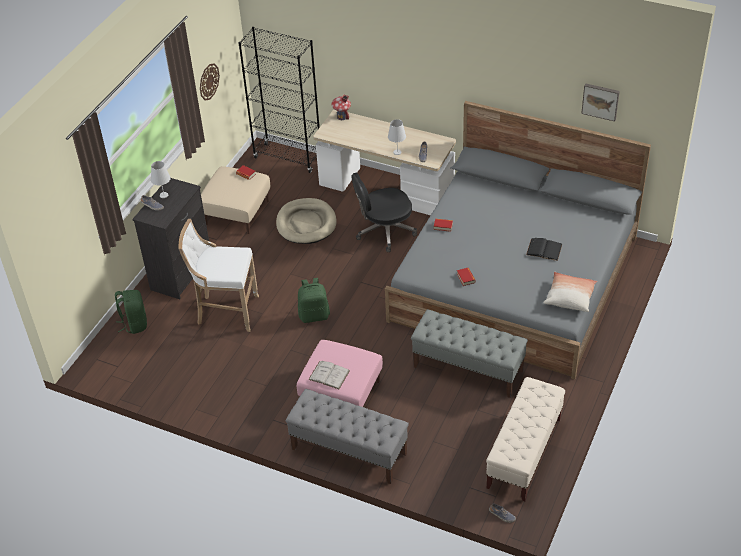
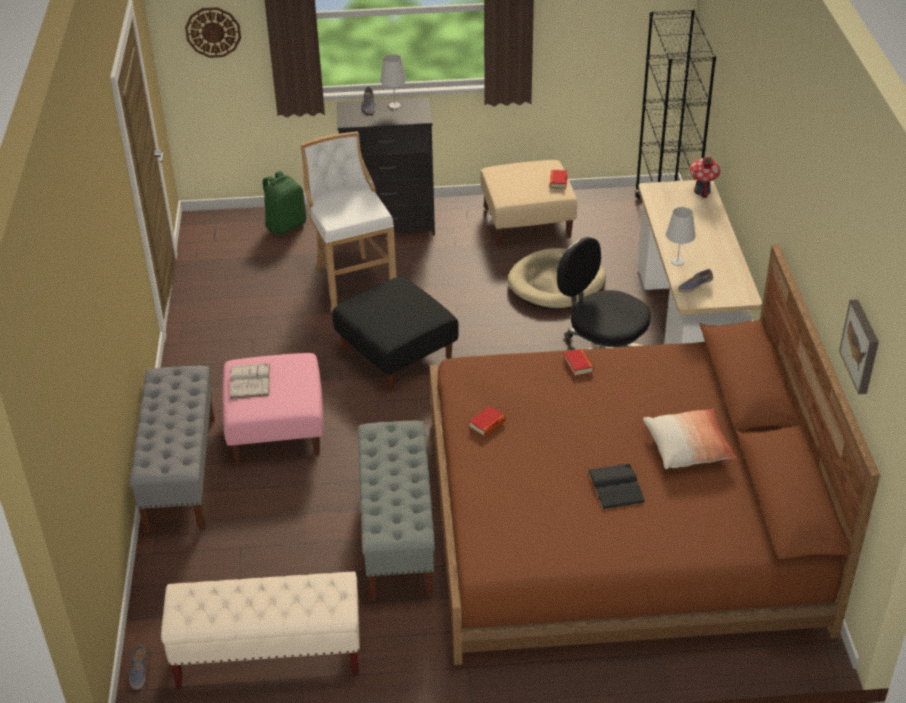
camera: 60 degrees right, 5 degrees down
(209, 81) = (587, 37): wall clock -> wall clock (213, 32)
(314, 315) = (397, 353): green backpack -> black ottoman
(515, 278) = (619, 520): grey bed -> brown bed
(569, 297) = (531, 551): pillow -> pillow (688, 448)

